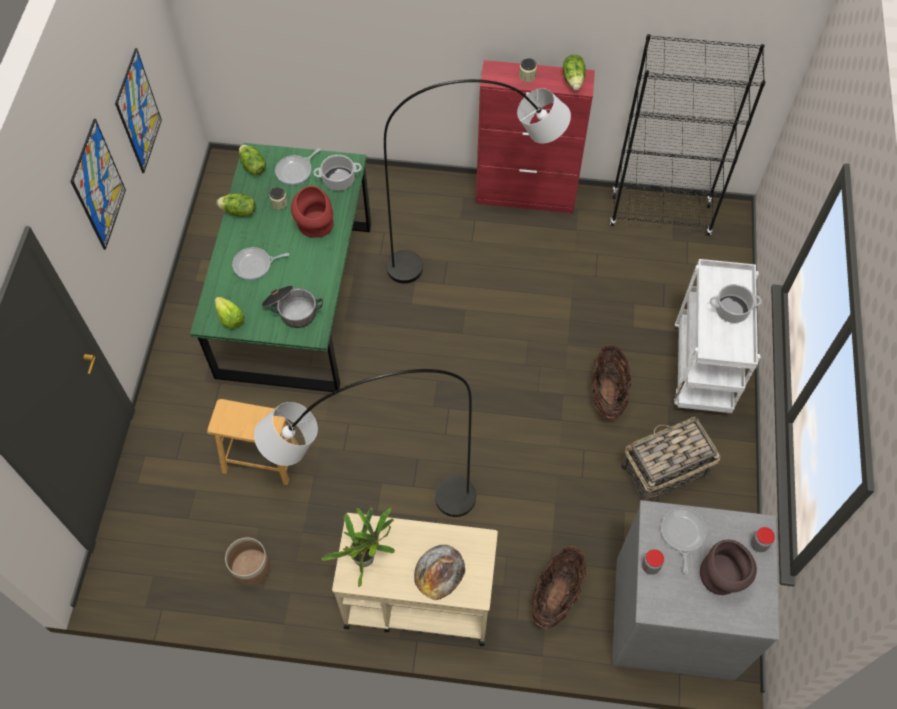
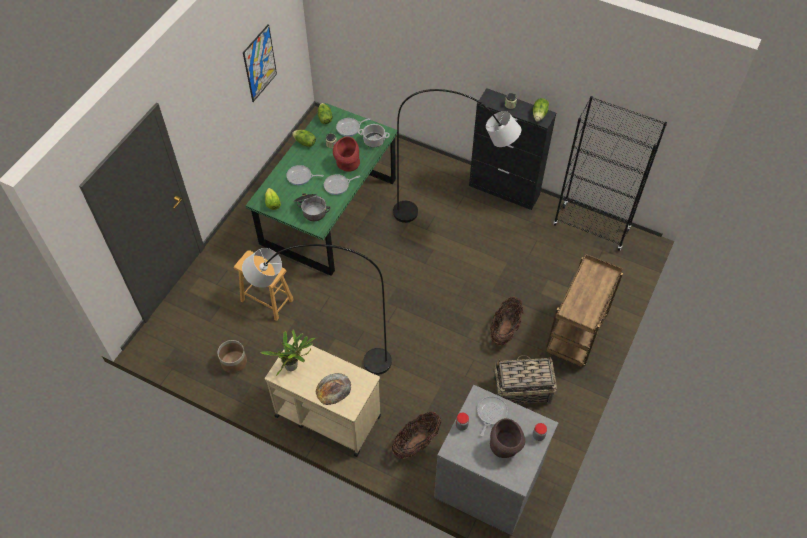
camera: 20 degrees right, 5 degrees down
(98, 185) = (216, 97): picture -> none
(315, 262) = (338, 185): none -> frying pan
(526, 196) = (504, 190): red cabinet -> black cabinet
(703, 370) = (576, 335): white cart -> brown cart
(731, 310) = (594, 292): cooking pot -> none

